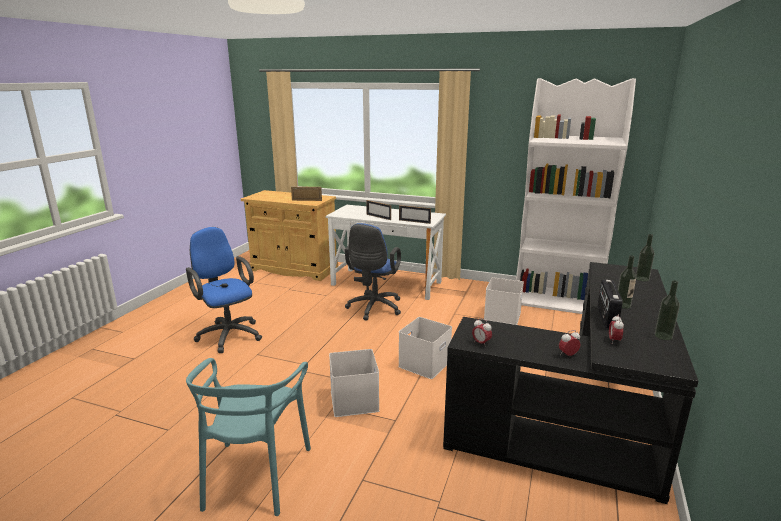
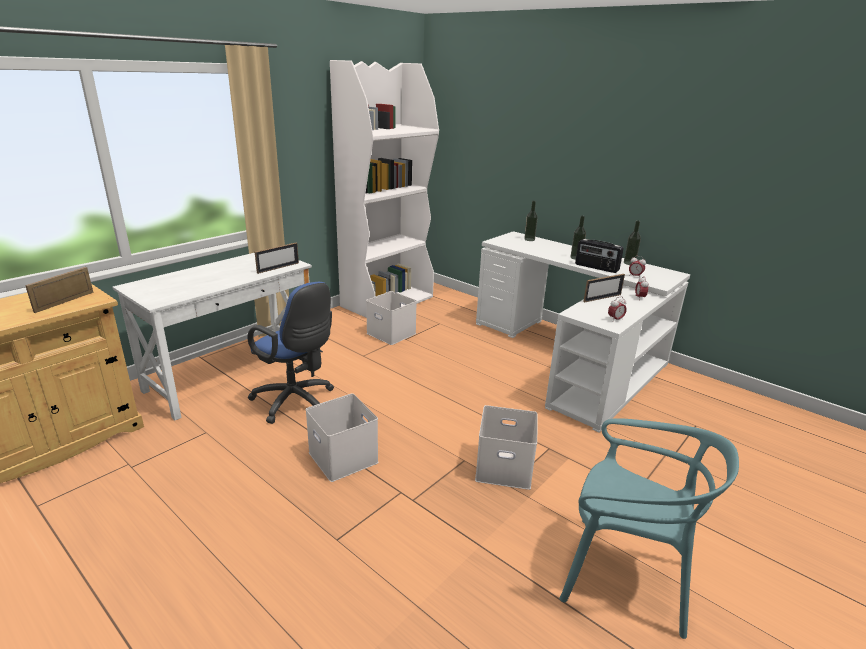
camera: 70 degrees left, 5 degrees up
(228, 334) = (234, 571): blue office chair -> none
(378, 217) = (223, 280): picture frame -> picture frame (602, 298)
(424, 363) = (454, 403): white storage box -> white storage box (341, 457)
(583, 418) = (573, 357): black desk -> white desk

